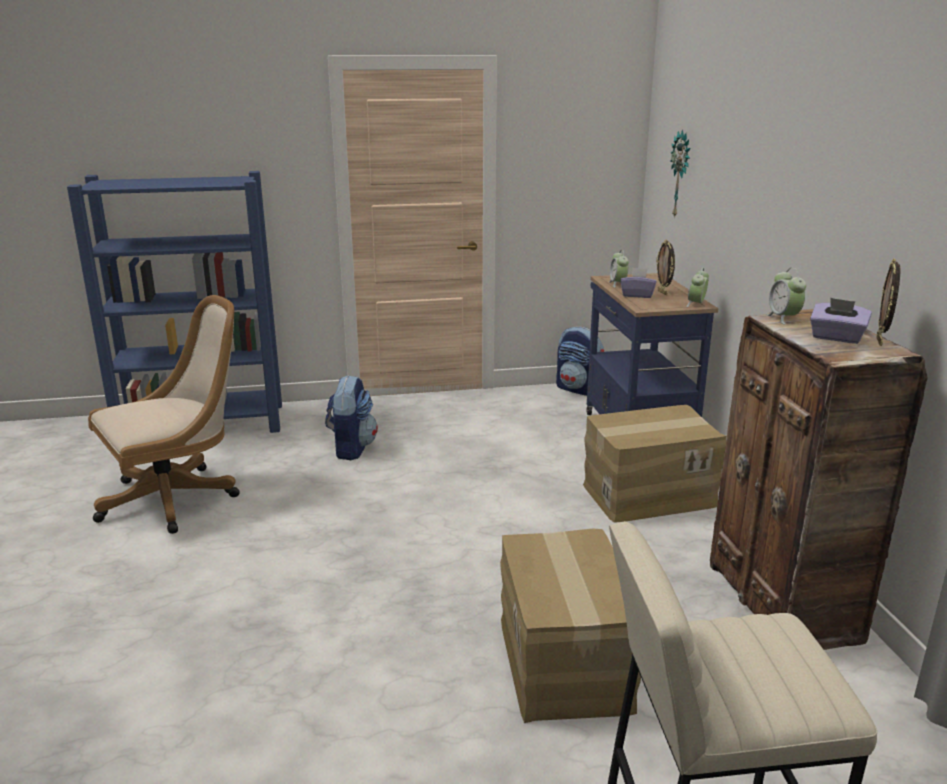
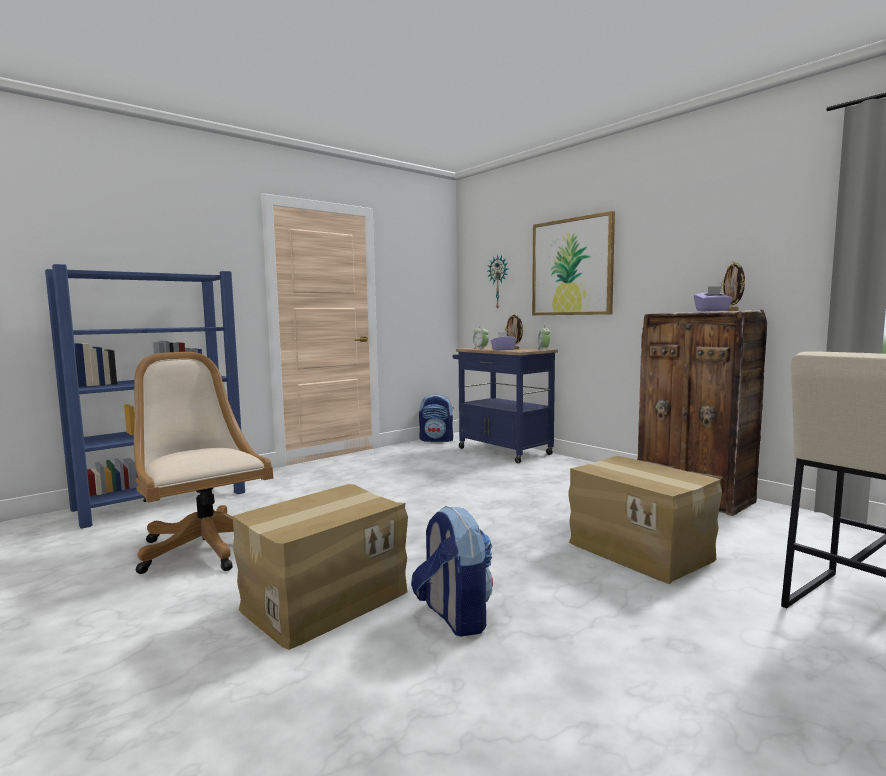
camera: 30 degrees left, 15 degrees down
(178, 496) = (203, 544): office chair -> office chair turned 60 degrees counterclockwise
(351, 448) = (321, 490): backpack -> backpack (454, 616)
(648, 494) = (553, 472): cardboard box -> cardboard box (324, 600)
(750, 182) = (572, 267): none -> picture
(783, 318) = (666, 312): alarm clock -> none

